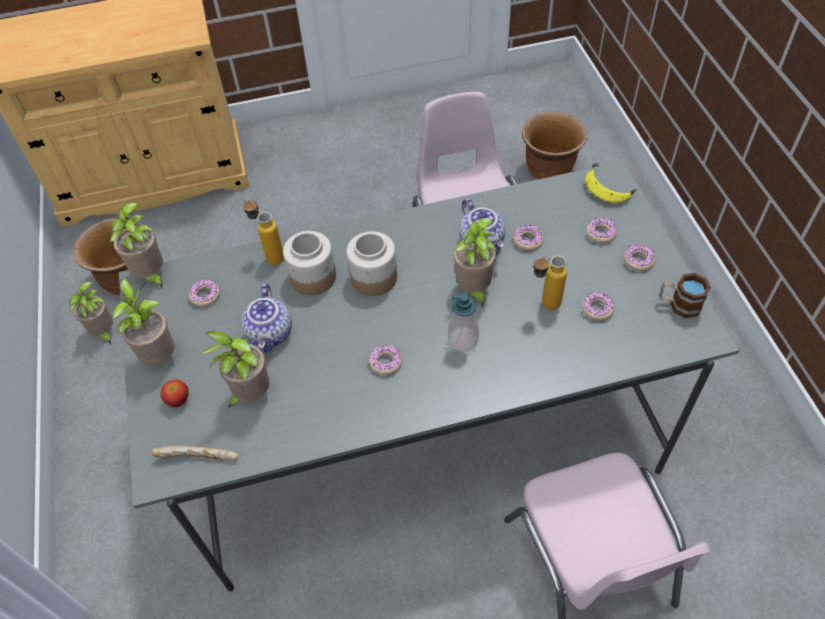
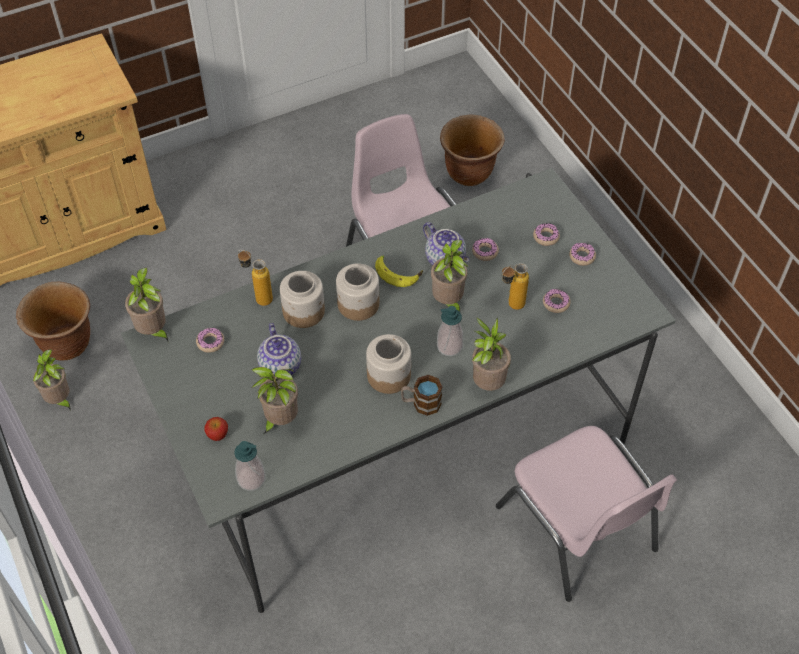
camera: 15 degrees left, 0 degrees up
(160, 356) = (188, 401): potted plant -> potted plant (487, 383)
(197, 458) = (251, 479): bread -> soap dispenser
(386, 362) = (389, 375): donut -> jar
(608, 189) = (544, 196): banana -> banana (398, 273)
(678, 305) = (621, 290): mug -> mug (421, 403)

